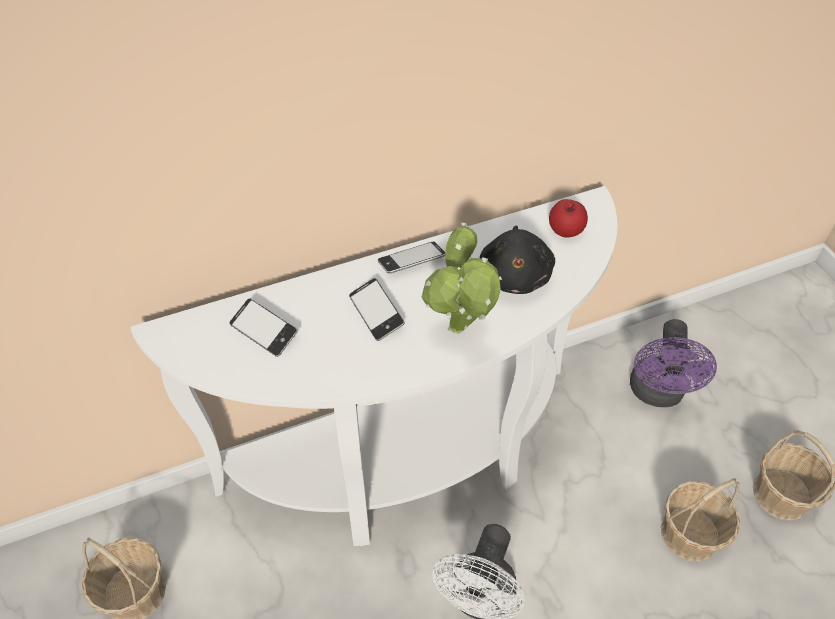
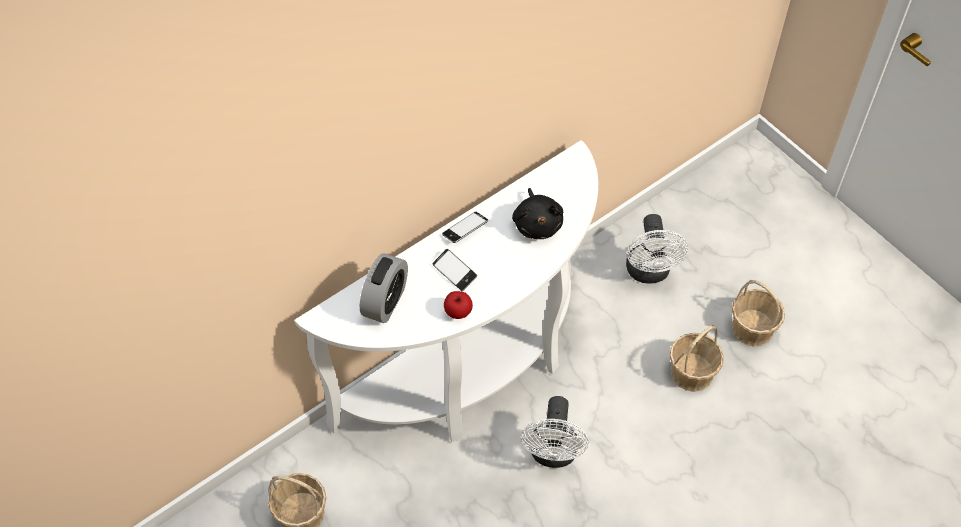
camera: 15 degrees left, 5 degrees up
(264, 331) = (385, 302): phone -> alarm clock
(459, 332) = (513, 272): potted plant -> none
(565, 230) = (562, 182): apple -> apple (458, 312)
(656, 393) = (649, 273): purple fan -> white fan

